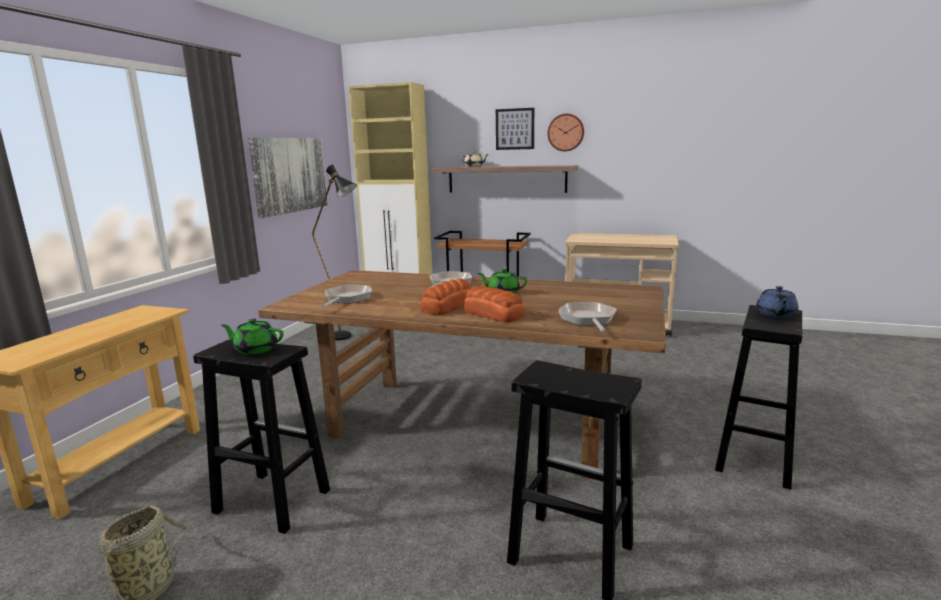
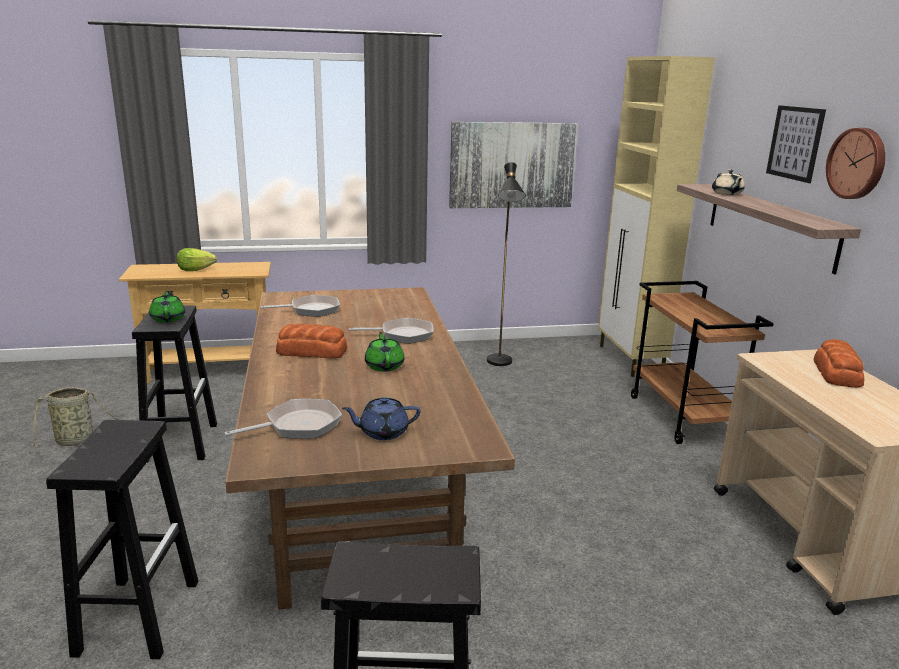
camera: 60 degrees right, 5 degrees up
(87, 333) = (195, 270): none -> lettuce
(493, 314) = (295, 375): bread -> bread (837, 373)
(775, 314) = (428, 572): blue teapot -> blue teapot (383, 432)

